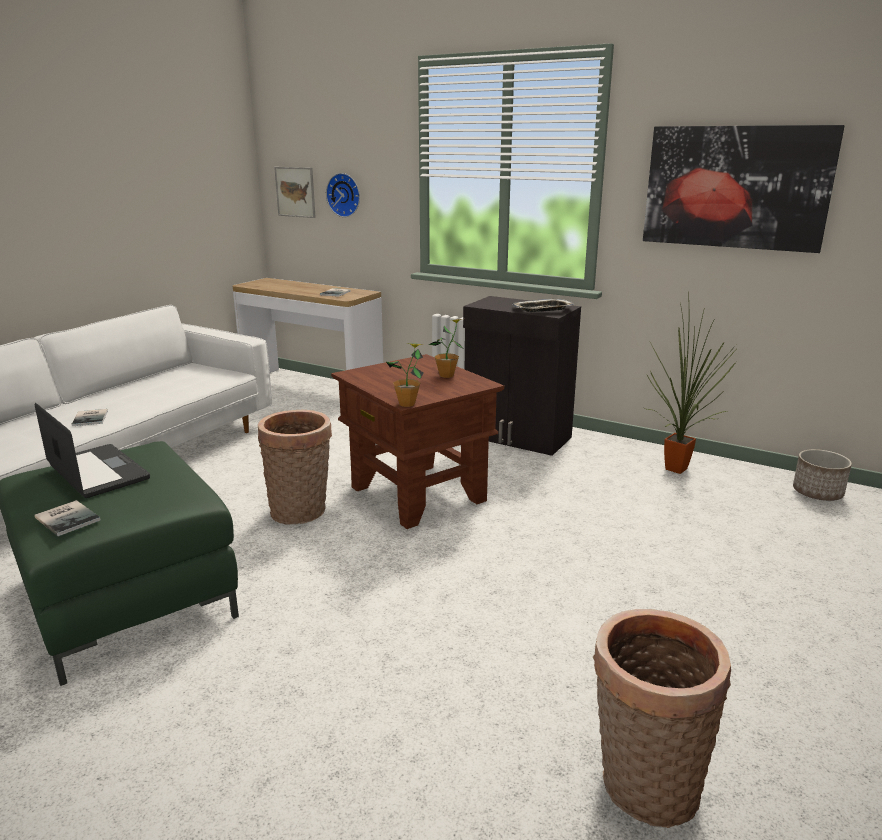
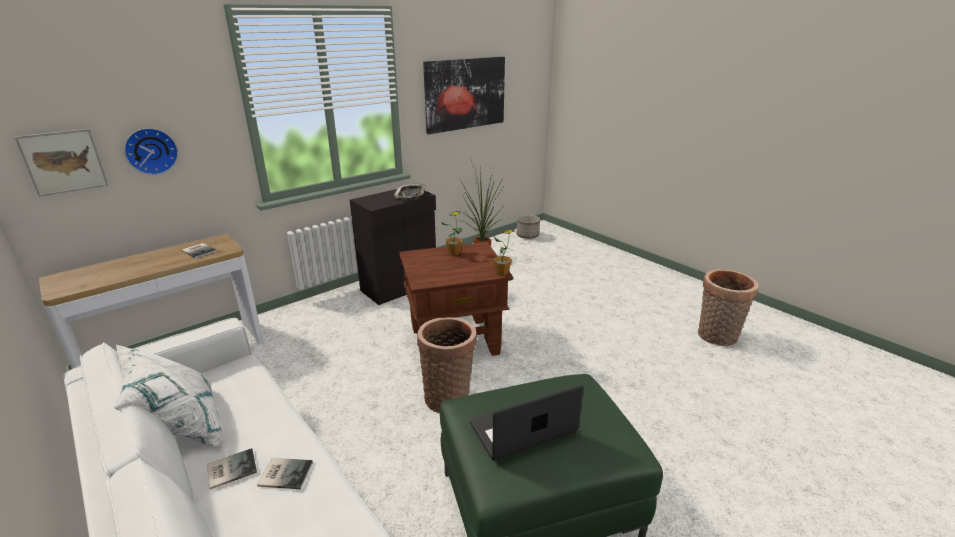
camera: 70 degrees left, 5 degrees up
(68, 518) = (607, 440): book -> book (230, 468)
(151, 379) = (180, 427): none -> white pillow

